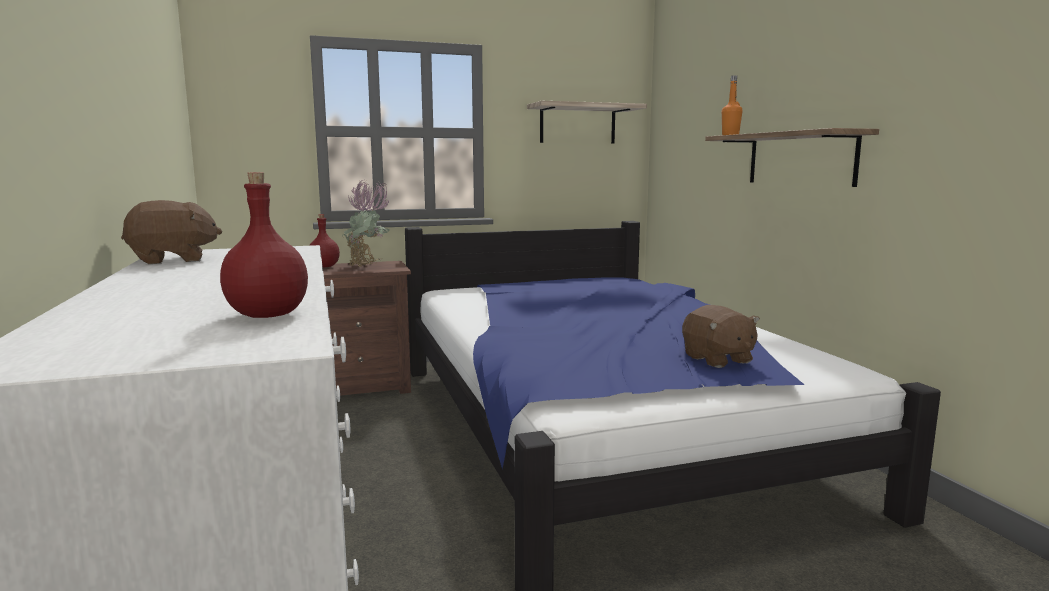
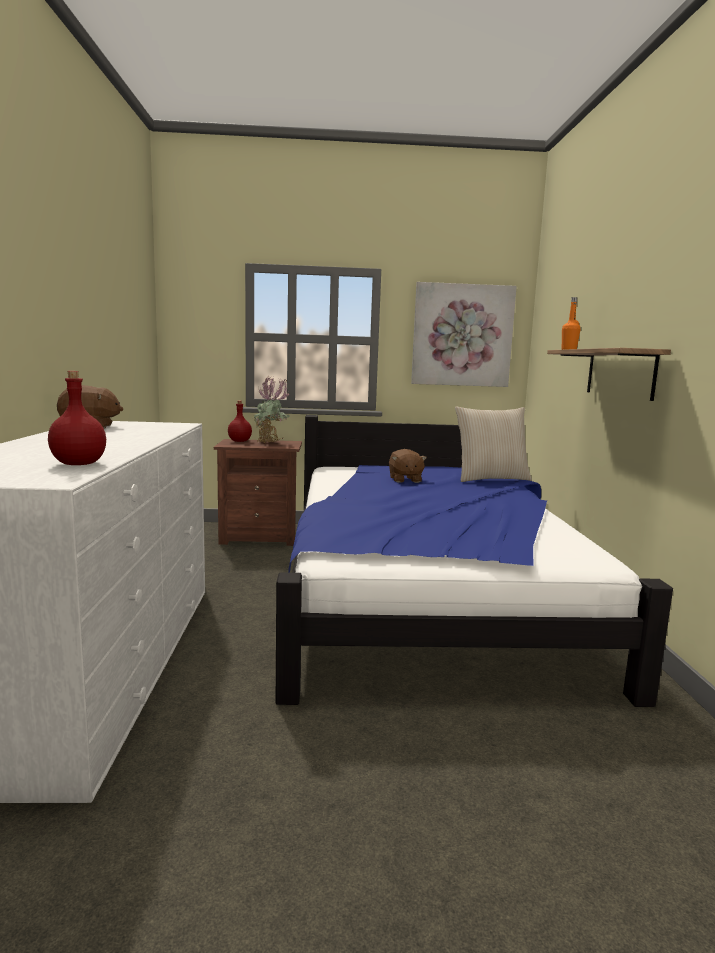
camera: 15 degrees right, 0 degrees up
(577, 124) = (462, 335): shelf -> picture
(641, 288) = (490, 479): none -> beige pillow
(717, 359) = (482, 539): brown plush toy -> brown plush toy (405, 480)

